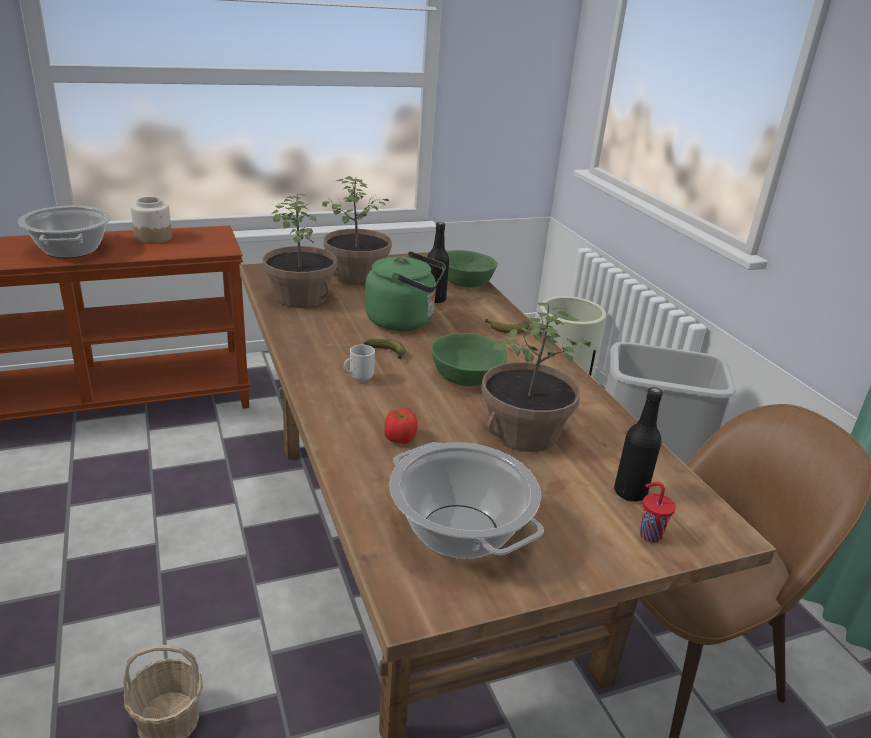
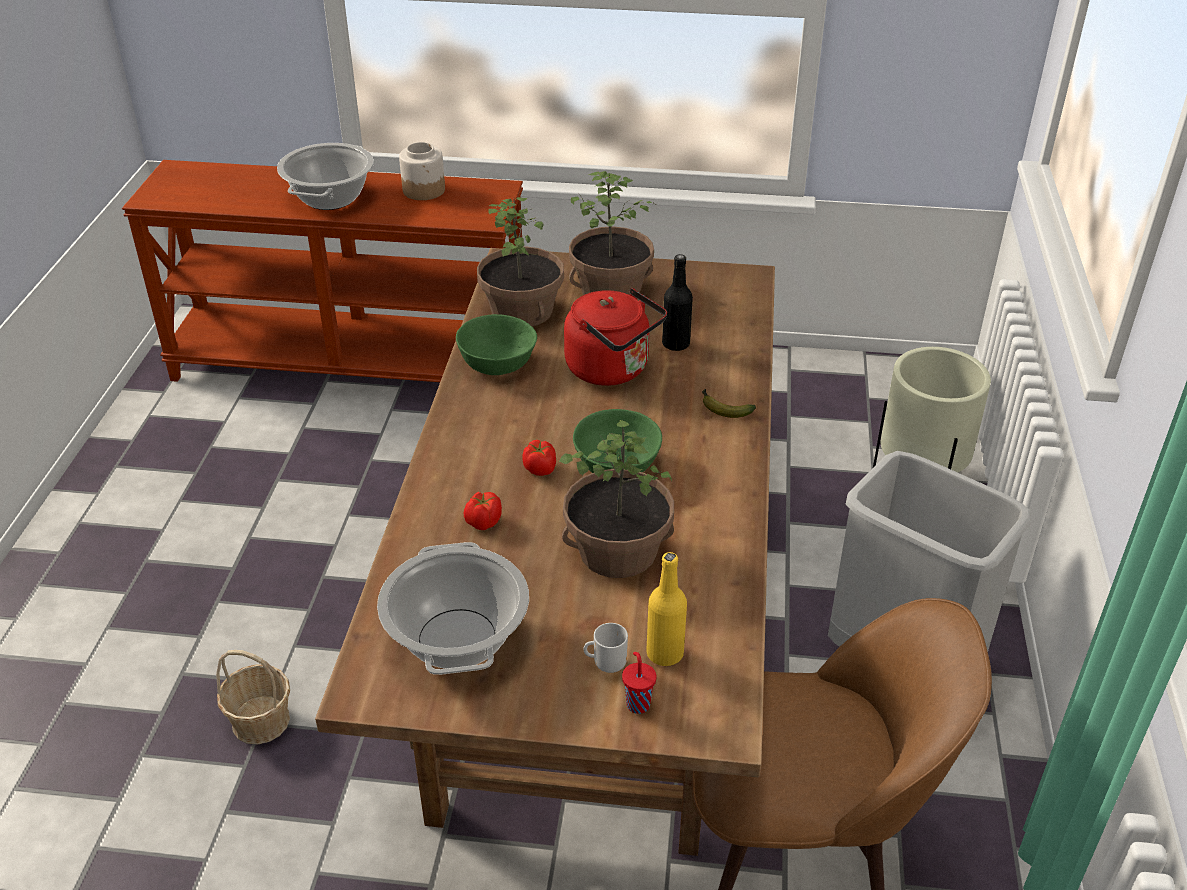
camera: 30 degrees right, 10 degrees up
(359, 378) = (500, 438): mug -> mug (607, 664)
(388, 354) = (556, 412): banana -> none
(404, 321) = (612, 370): green kettle -> red kettle
(411, 392) = (540, 469): none -> tomato
(465, 282) = (739, 323): green bowl -> green bowl (497, 363)
(630, 492) = (665, 653): black bottle -> yellow bottle

